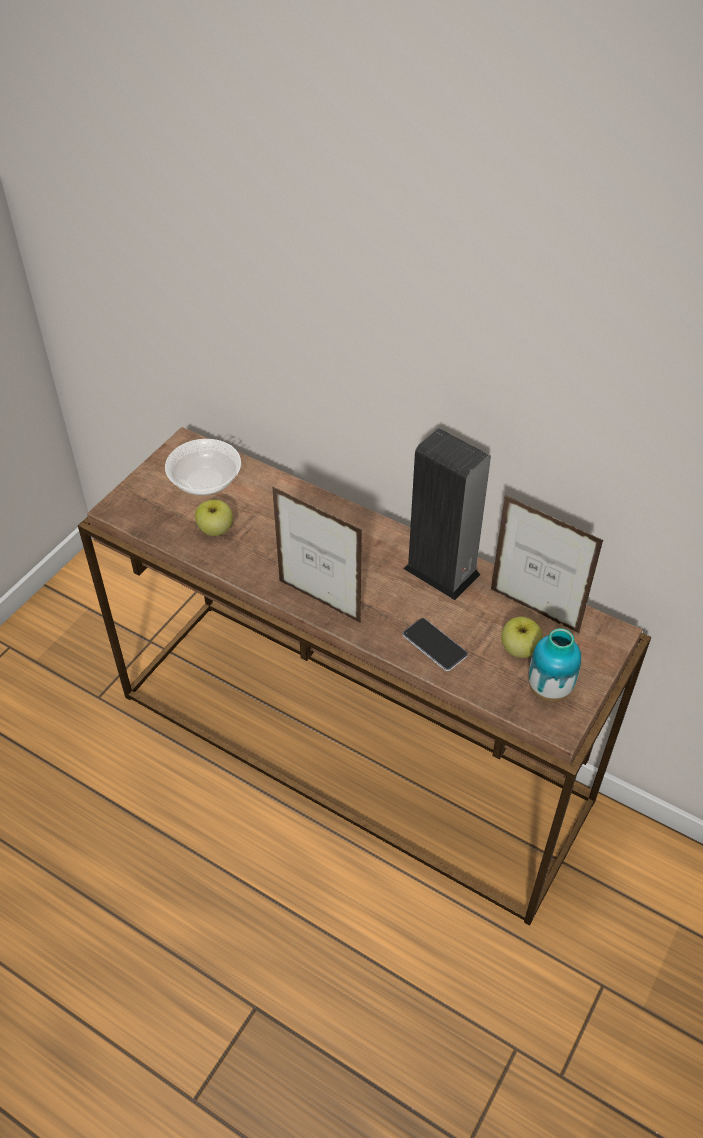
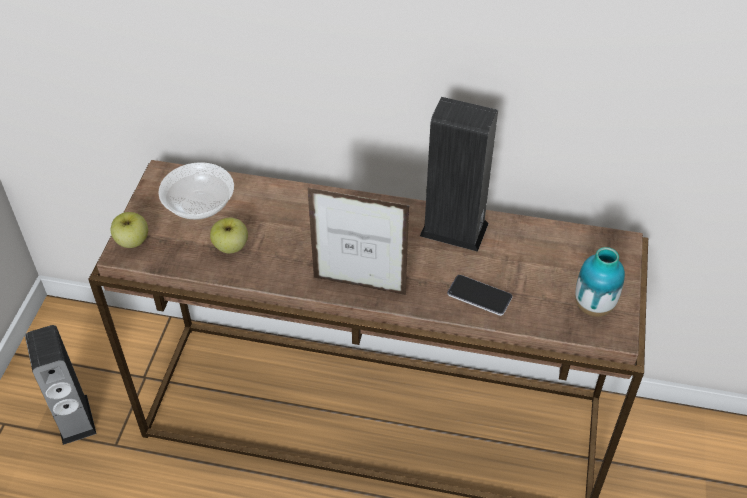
camera: 20 degrees left, 0 degrees up
(72, 662) = (75, 419): none -> speaker
(519, 649) = (552, 278): apple -> apple (132, 241)
(534, 611) = (548, 242): picture frame -> none

